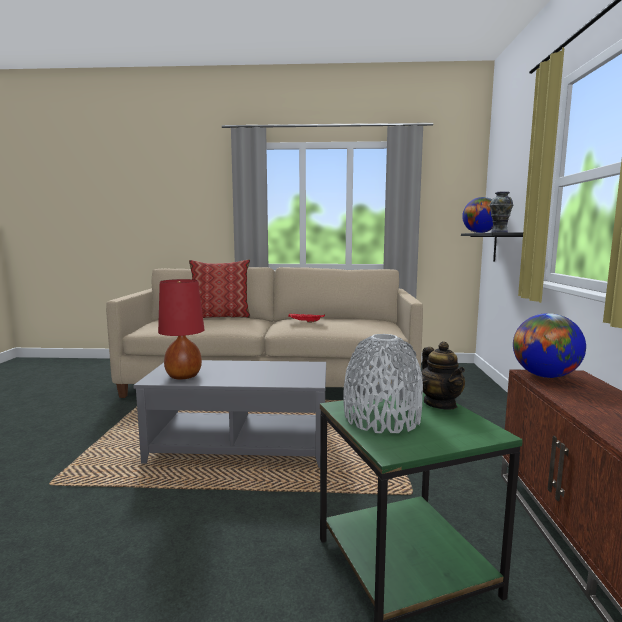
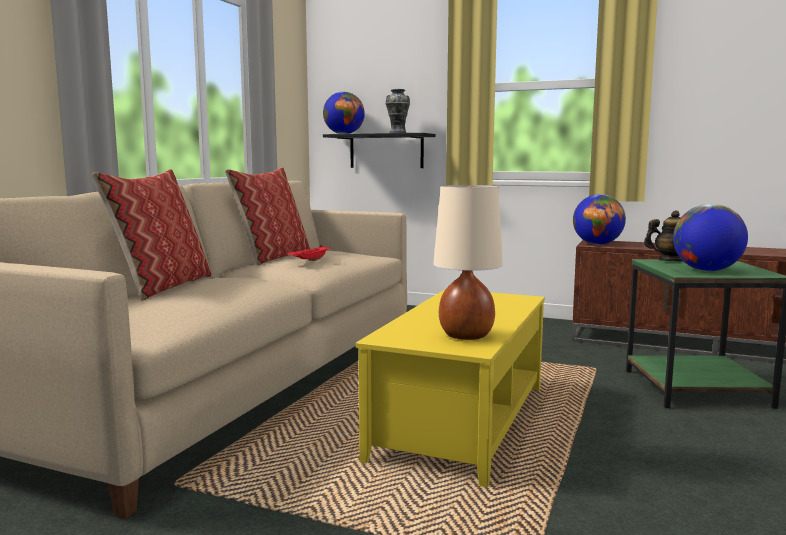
camera: 70 degrees left, 0 degrees up
(183, 376) = (466, 336): red table lamp -> beige table lamp
(240, 445) = (459, 422): grey coffee table -> yellow coffee table
(324, 317) = (272, 257): none -> pillow
(382, 418) = (706, 270): grey vase -> globe

